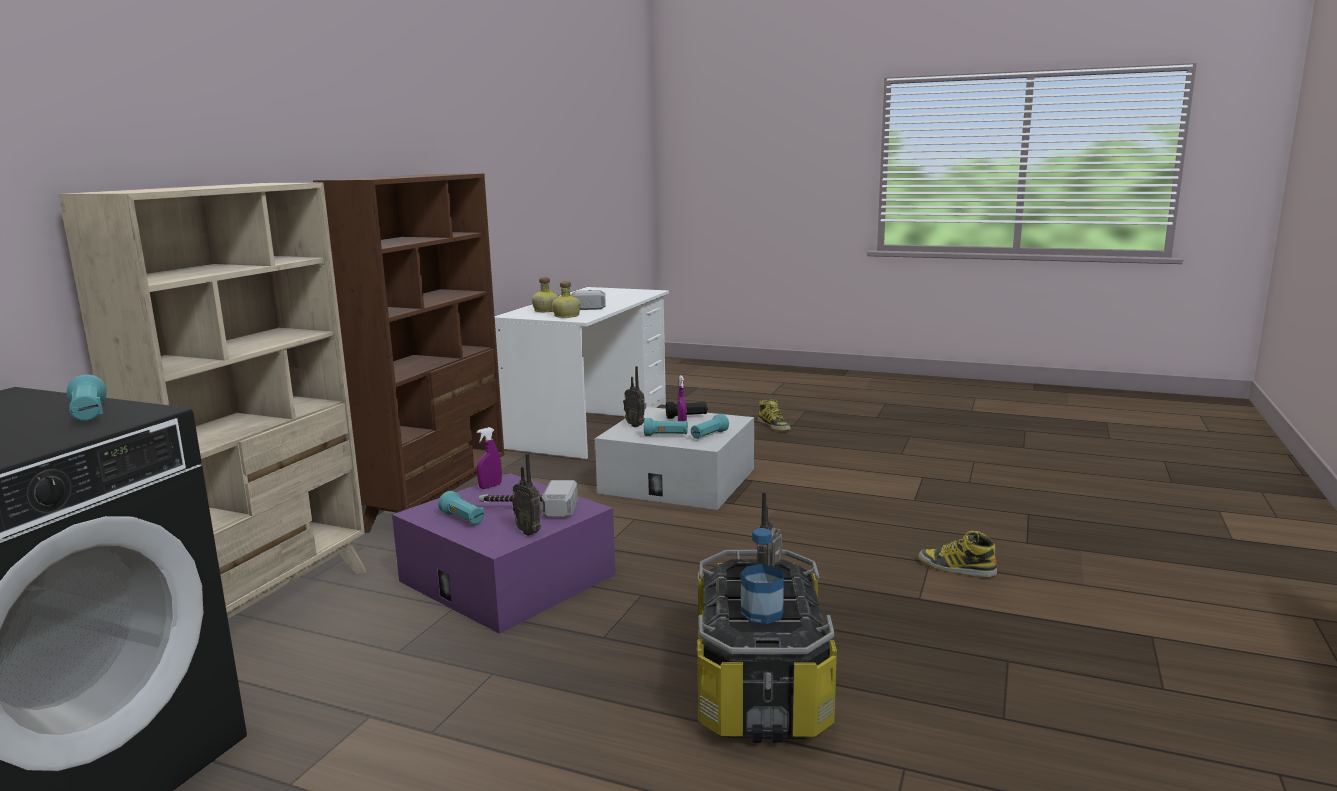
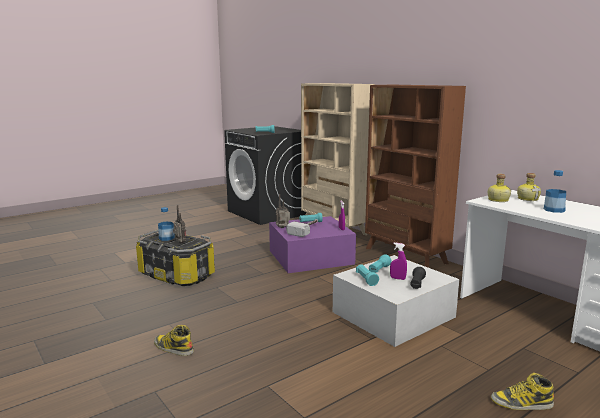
camera: 120 degrees right, 0 degrees up
(589, 304) = (554, 210): hammer -> bottle
(636, 425) = (410, 267): radio -> none
(956, 568) = (173, 348): boot -> boot turned 120 degrees counterclockwise

